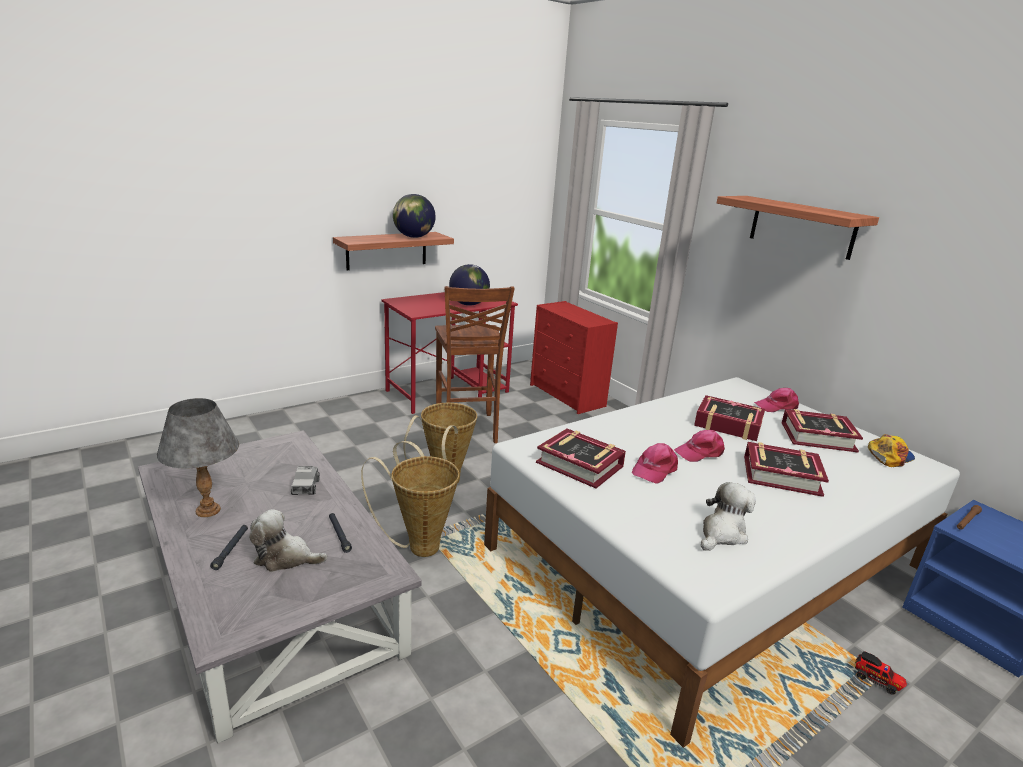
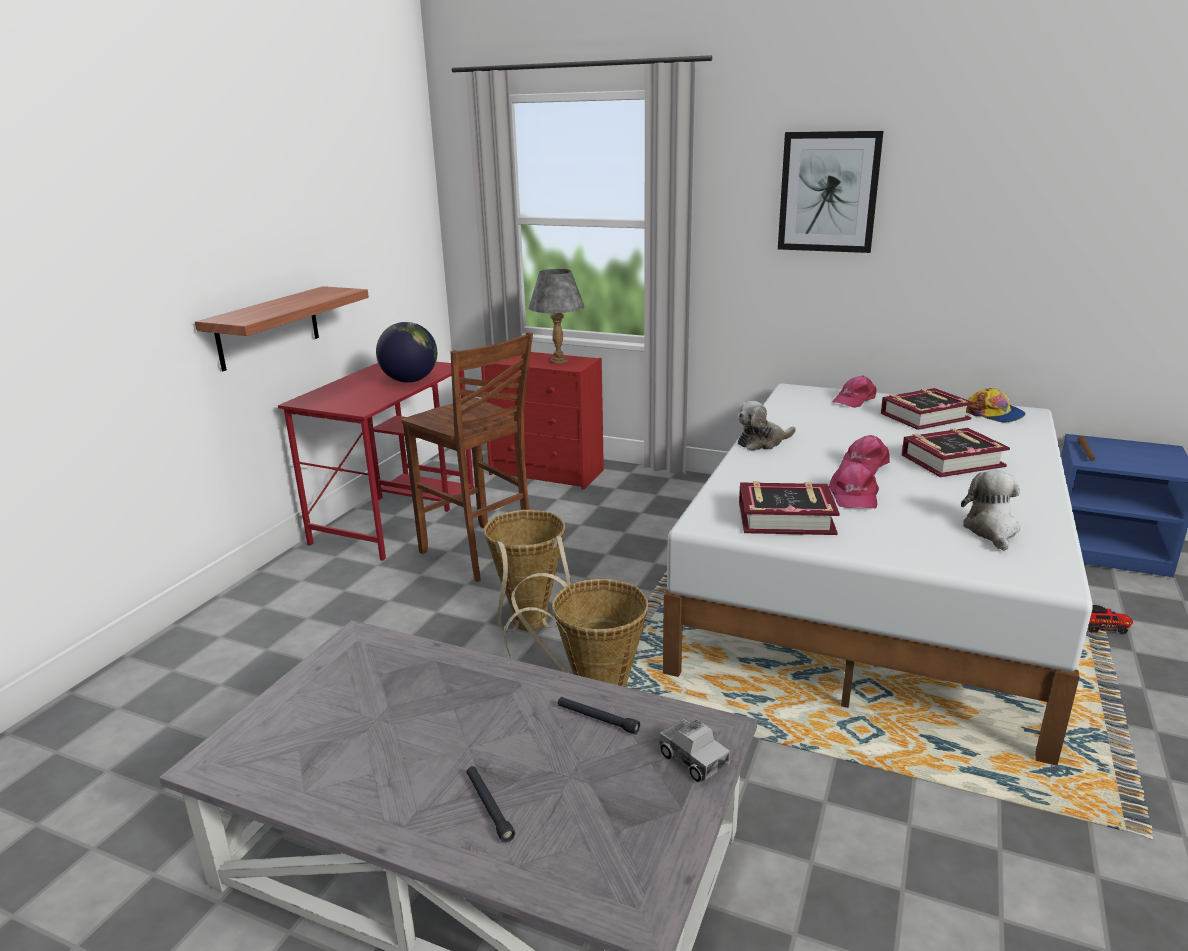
camera: 30 degrees left, 0 degrees up
(207, 510) = (376, 779): grey table lamp -> grey table lamp (558, 361)
(285, 558) = (574, 778): plush toy -> plush toy (762, 442)
(306, 487) = (467, 686): toy truck -> toy truck (693, 759)
(413, 237) = (312, 298): globe -> none
(728, 424) = (844, 430): book -> none
(802, 227) = (828, 192): shelf -> picture
(889, 456) = (993, 414): cap -> cap turned 120 degrees clockwise

